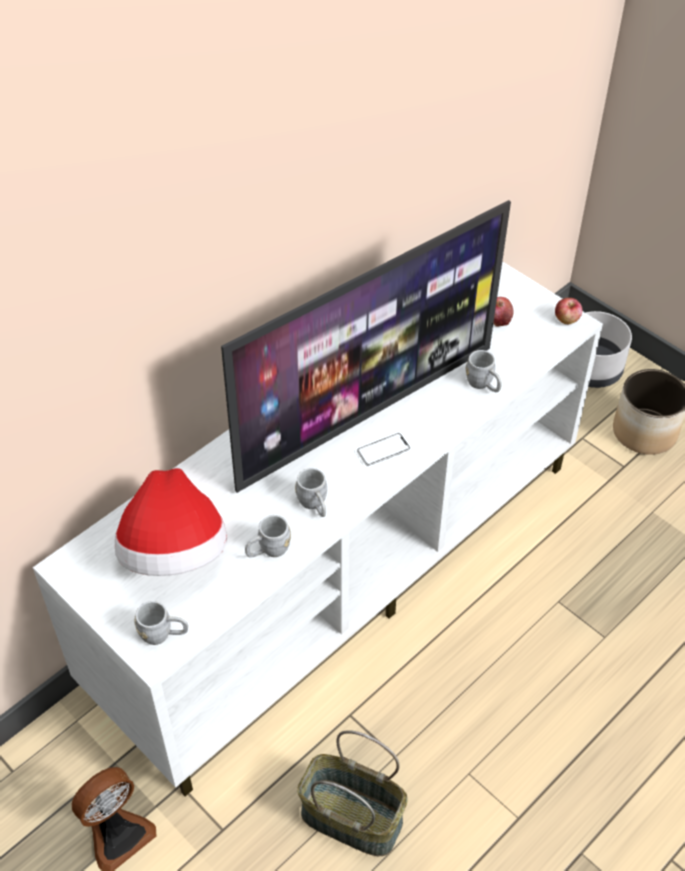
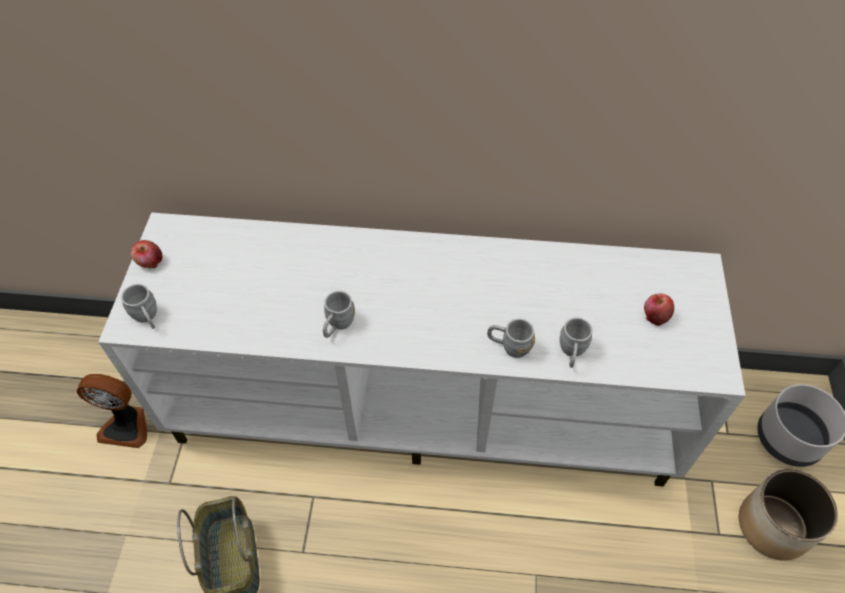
camera: 50 degrees right, 5 degrees up
(174, 553) = (222, 275): hat -> none
(268, 550) = (270, 326): grey mug -> grey mug (509, 346)
(366, 413) = (458, 295): television -> none
(383, 450) = (432, 332): phone -> none
(567, 319) = (716, 364): apple -> apple (150, 262)

